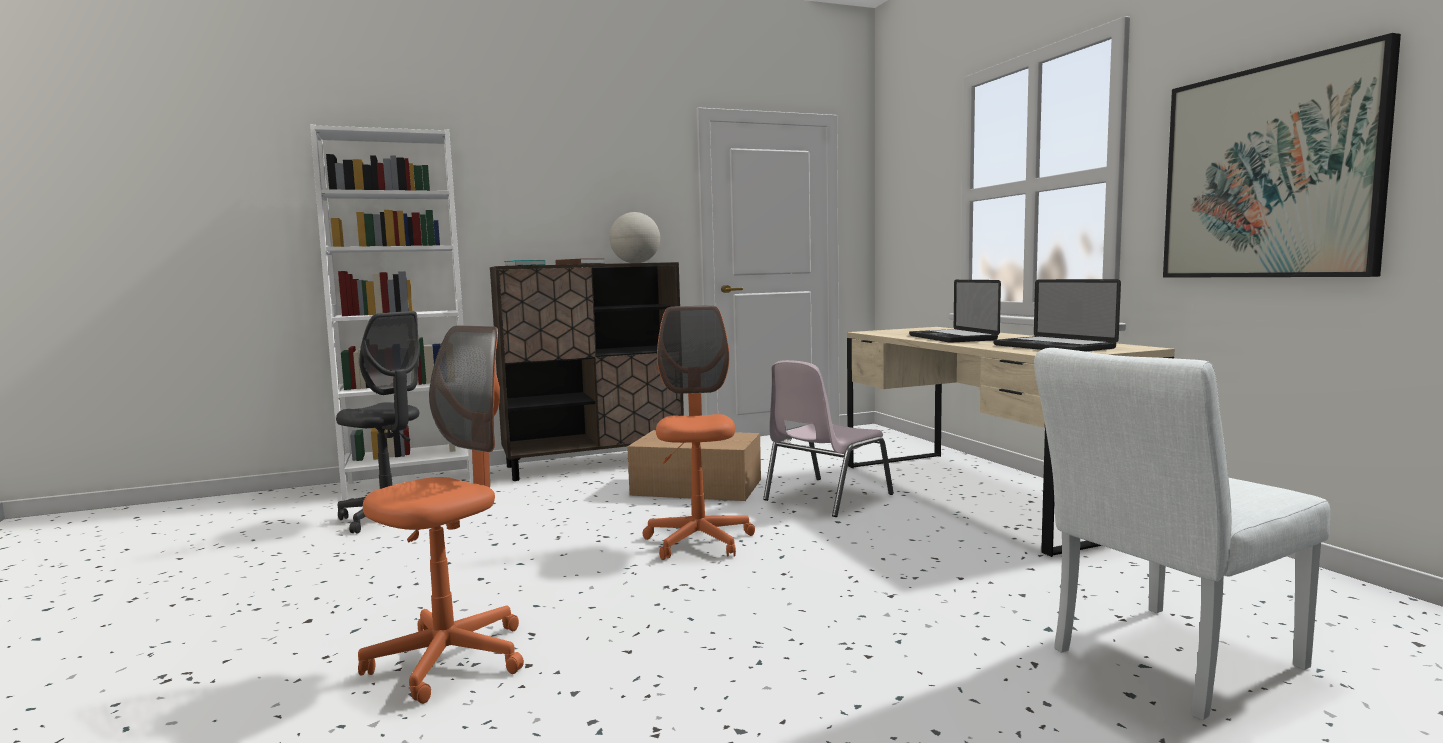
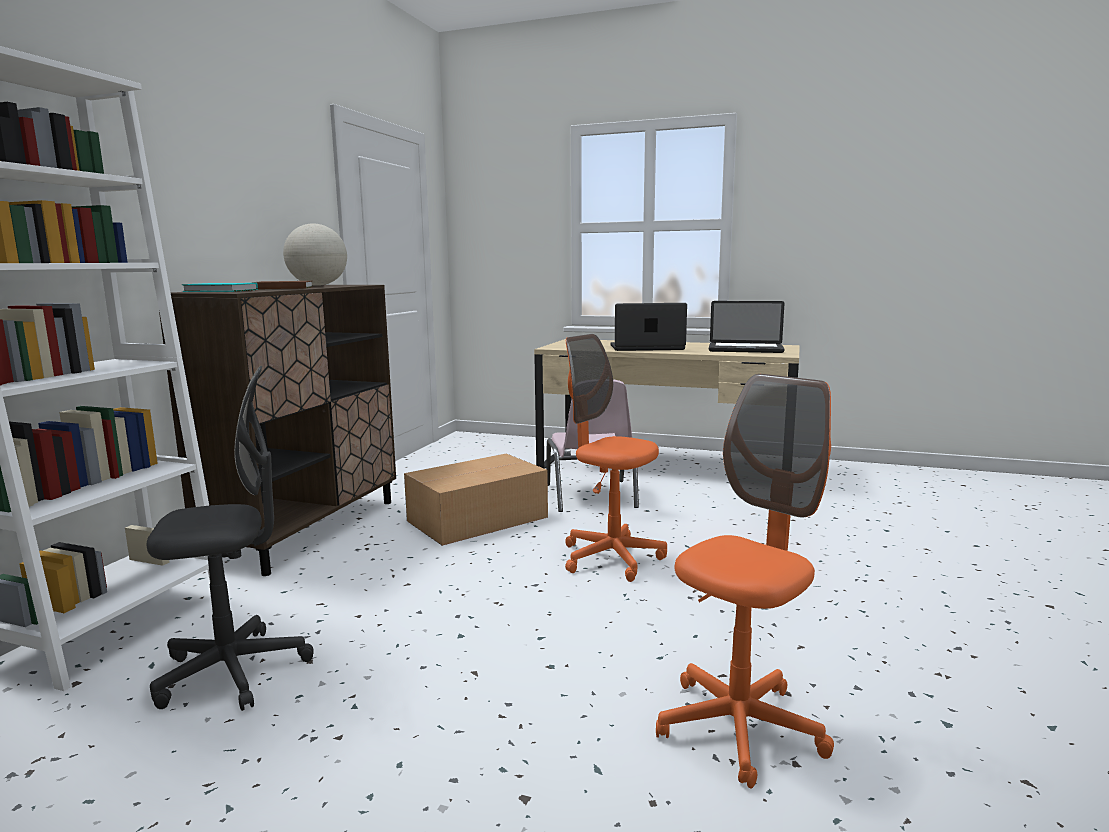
camera: 50 degrees left, 5 degrees up
(450, 660) = (739, 728): orange office chair -> orange office chair turned 60 degrees clockwise
(952, 338) = (646, 348): laptop -> laptop turned 150 degrees clockwise
(1164, 662) = (947, 526): white chair -> none
(1269, 173) = (841, 235): picture -> none

